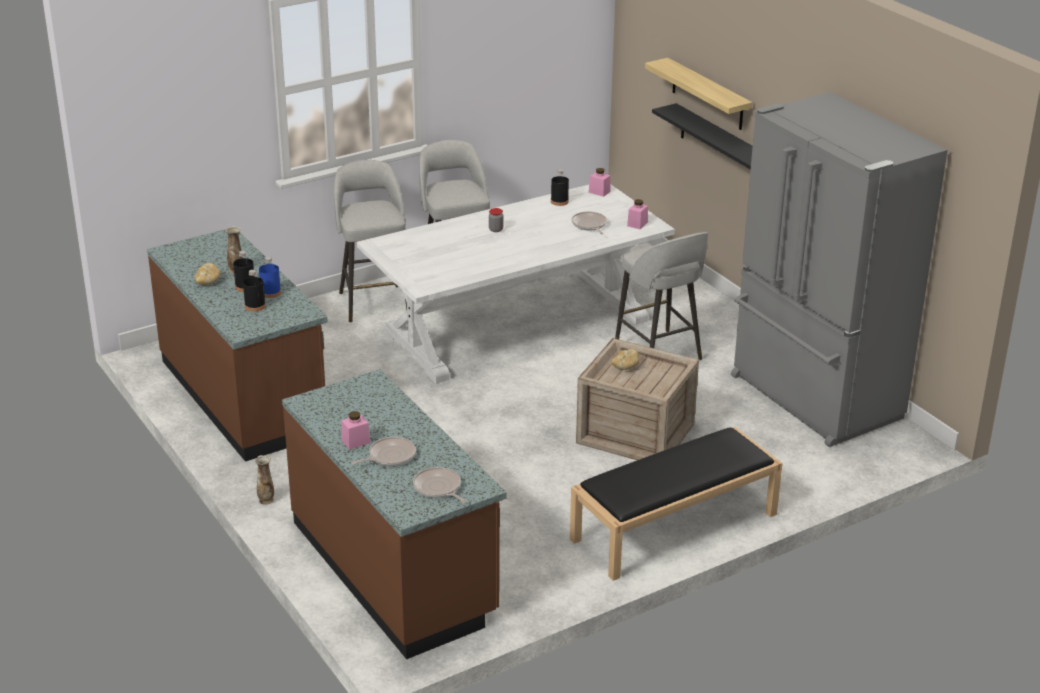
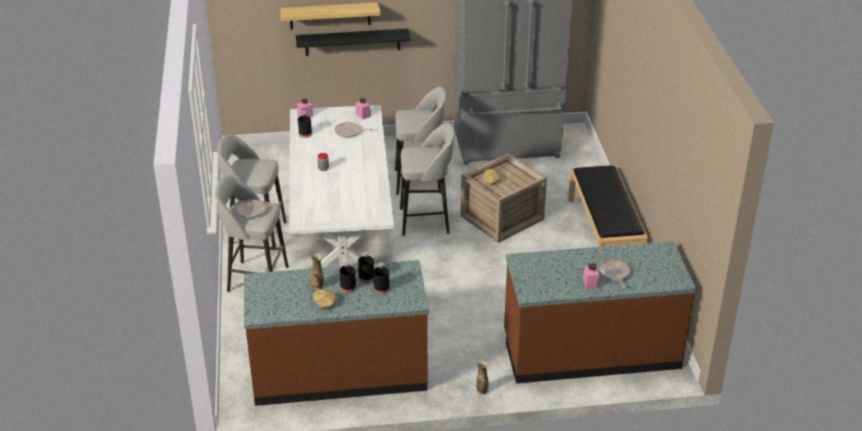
camera: 65 degrees left, 5 degrees up
(270, 293) = (366, 277): blue bottle -> black bottle
(438, 488) = (659, 264): frying pan -> frying pan (253, 211)
(577, 379) = (426, 221): none -> grey stool

